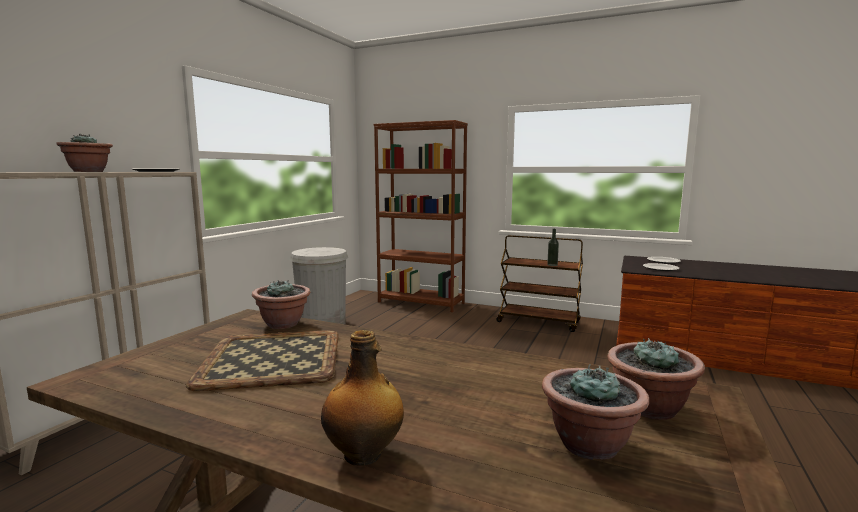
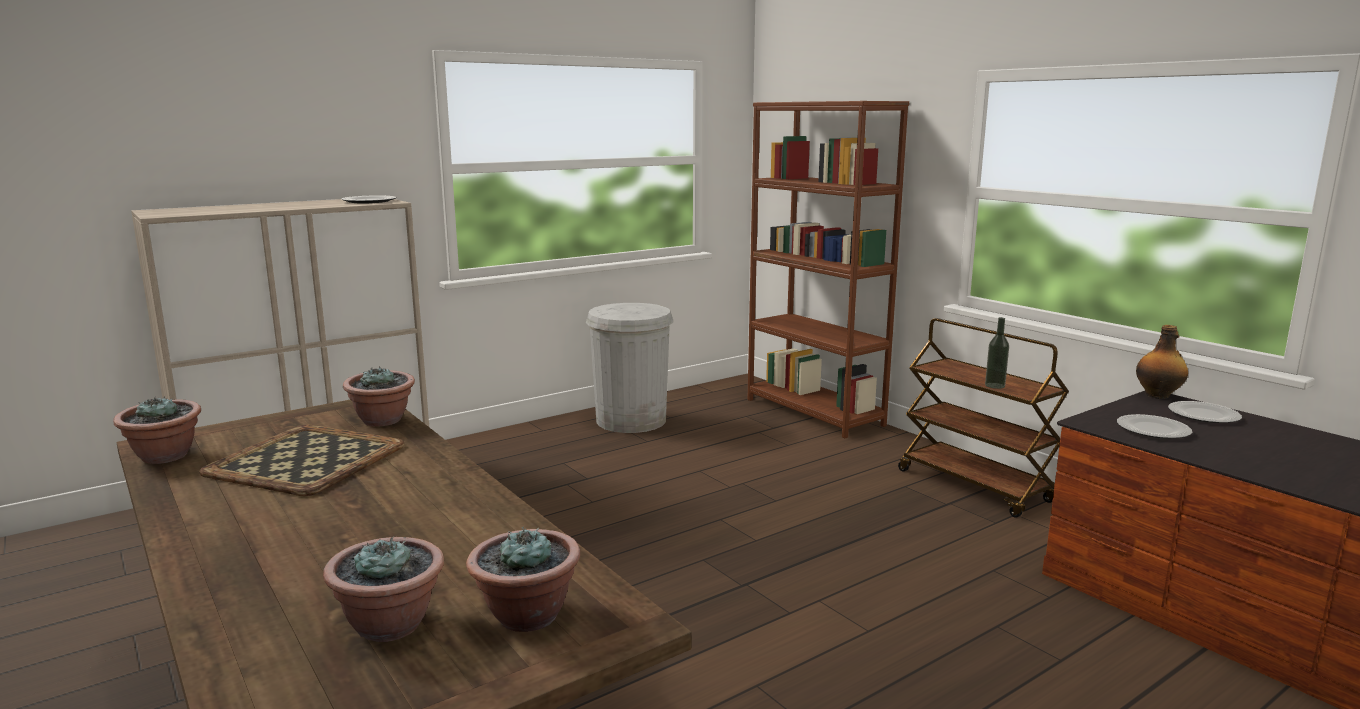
camera: 30 degrees right, 5 degrees up
(89, 171) = (289, 205): potted plant -> potted plant (165, 456)
(364, 454) = (217, 569): bottle -> bottle (1158, 396)

